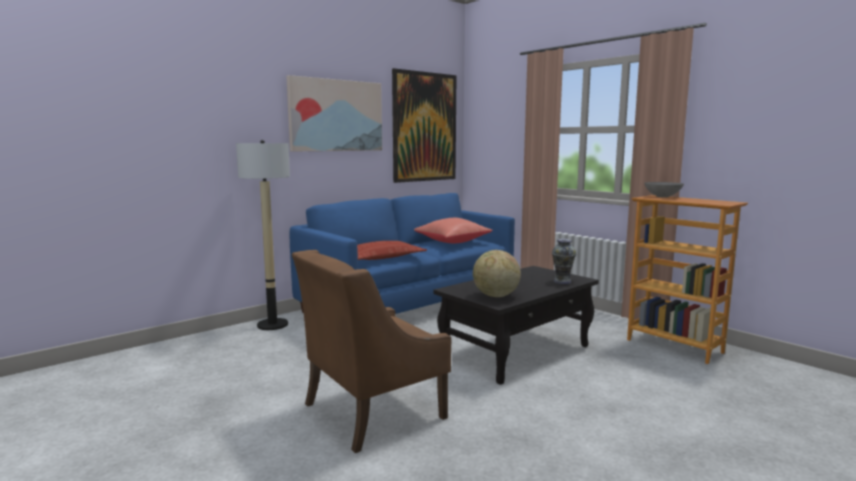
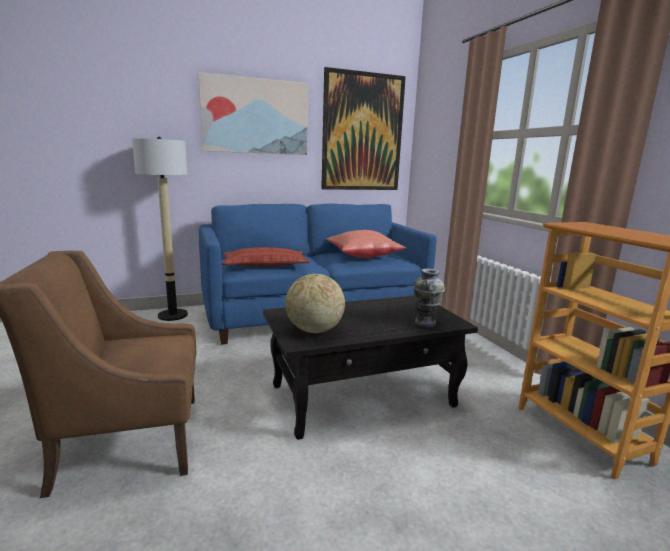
camera: 20 degrees right, 5 degrees up
(662, 196) = (594, 225): grey bowl -> none

